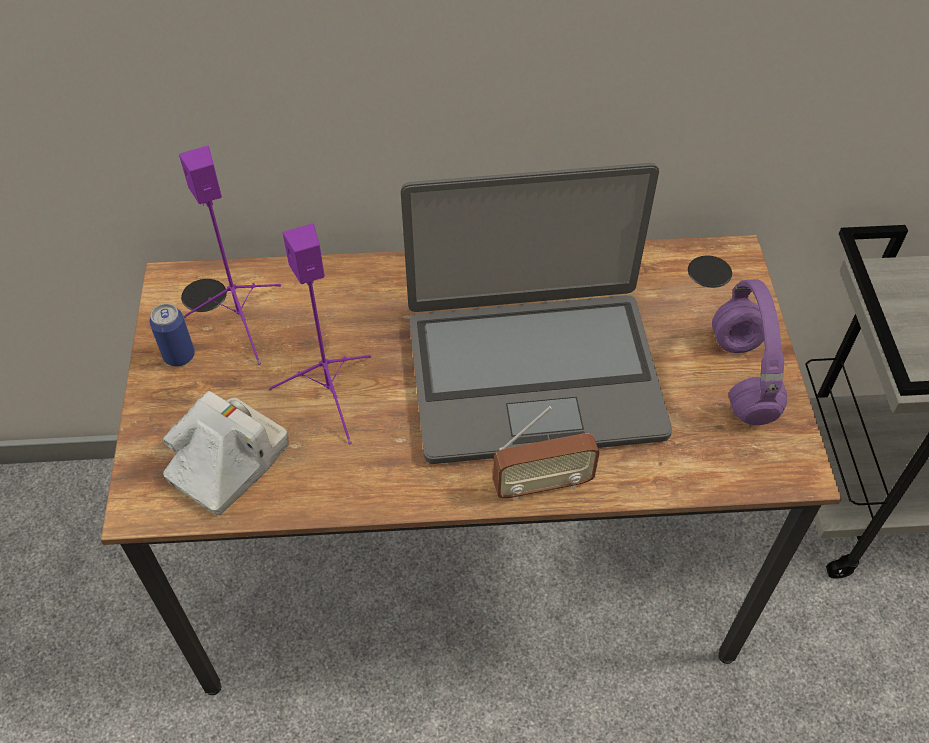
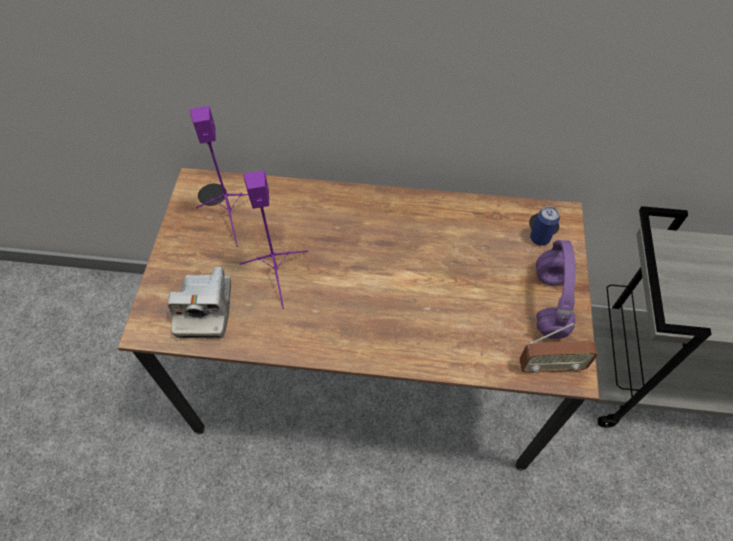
camera: 10 degrees right, 5 degrees up
(179, 356) = (188, 233): can -> can (539, 238)
(229, 463) = (205, 309): camera -> camera turned 135 degrees clockwise
(533, 374) = (410, 279): laptop -> none
(542, 485) = (400, 356): radio -> radio (550, 366)

